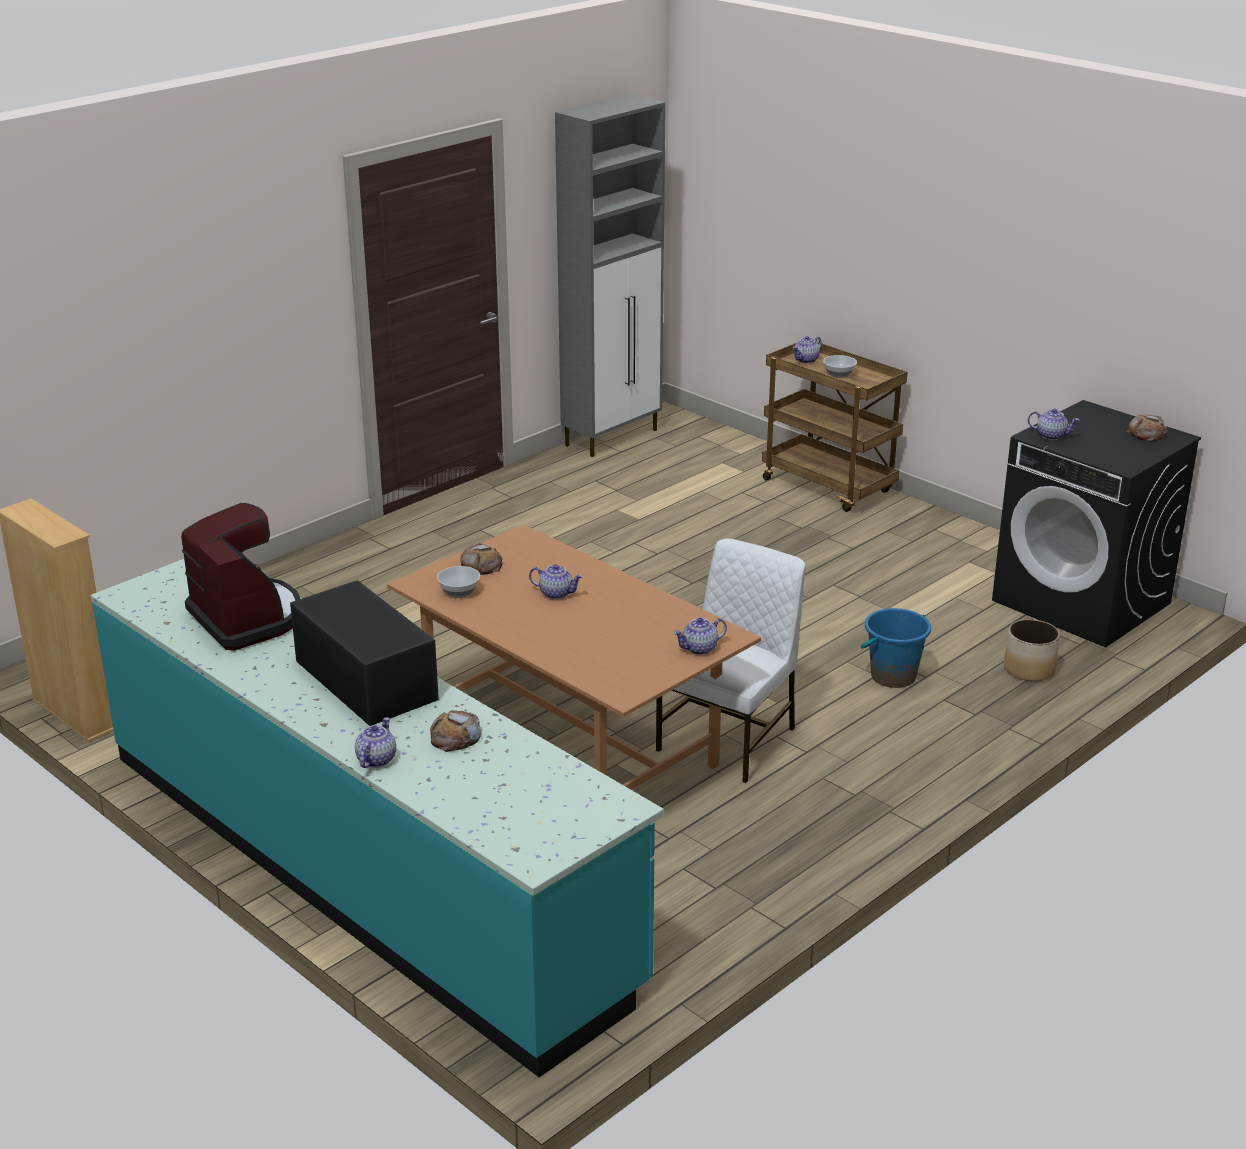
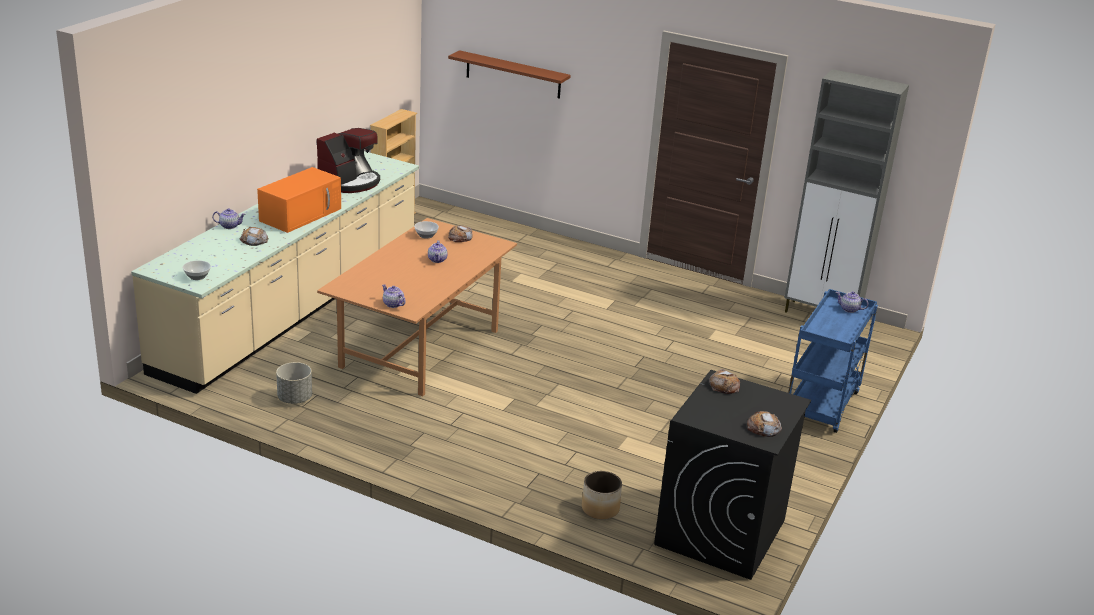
camera: 70 degrees right, 0 degrees up
(126, 346) = (513, 75): none -> brown shelf
(364, 679) = (301, 214): black microwave -> orange microwave
(364, 866) = (293, 308): turquoise counter -> beige counter
(688, 894) = (294, 398): none -> grey planter
(730, 739) = (452, 397): white chair -> none
(830, 486) = (822, 407): brown cart -> blue cart
(839, 374) = (835, 323): bowl -> bowl (198, 276)
(893, 676) = (558, 451): blue bucket -> none
(1051, 436) = (724, 385): teapot -> bread

